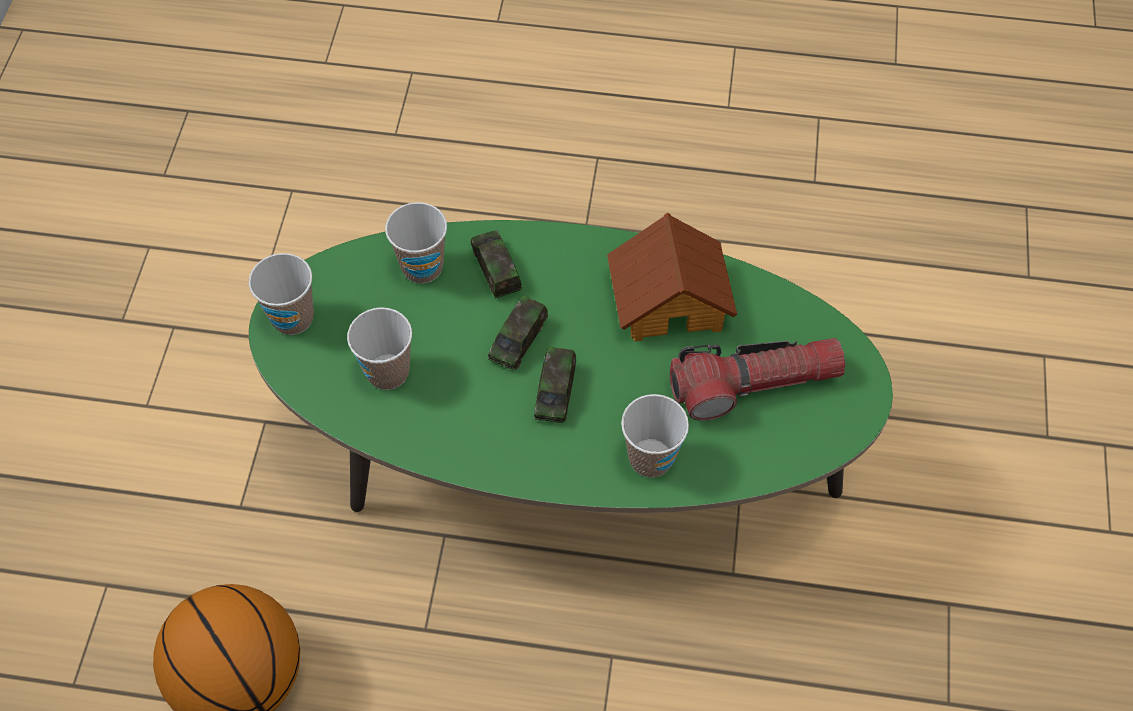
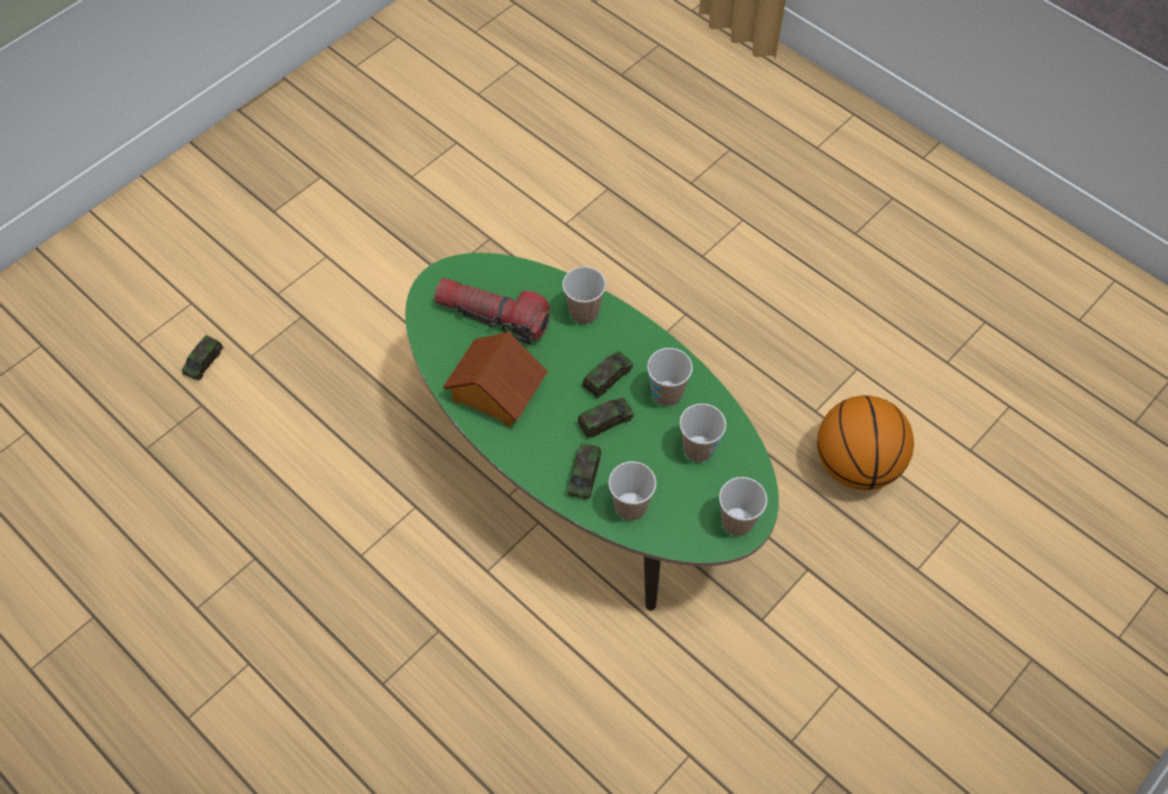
camera: 145 degrees left, 0 degrees up
(470, 416) = (667, 393): none -> cup
(1081, 318) = (204, 362): none -> toy car

